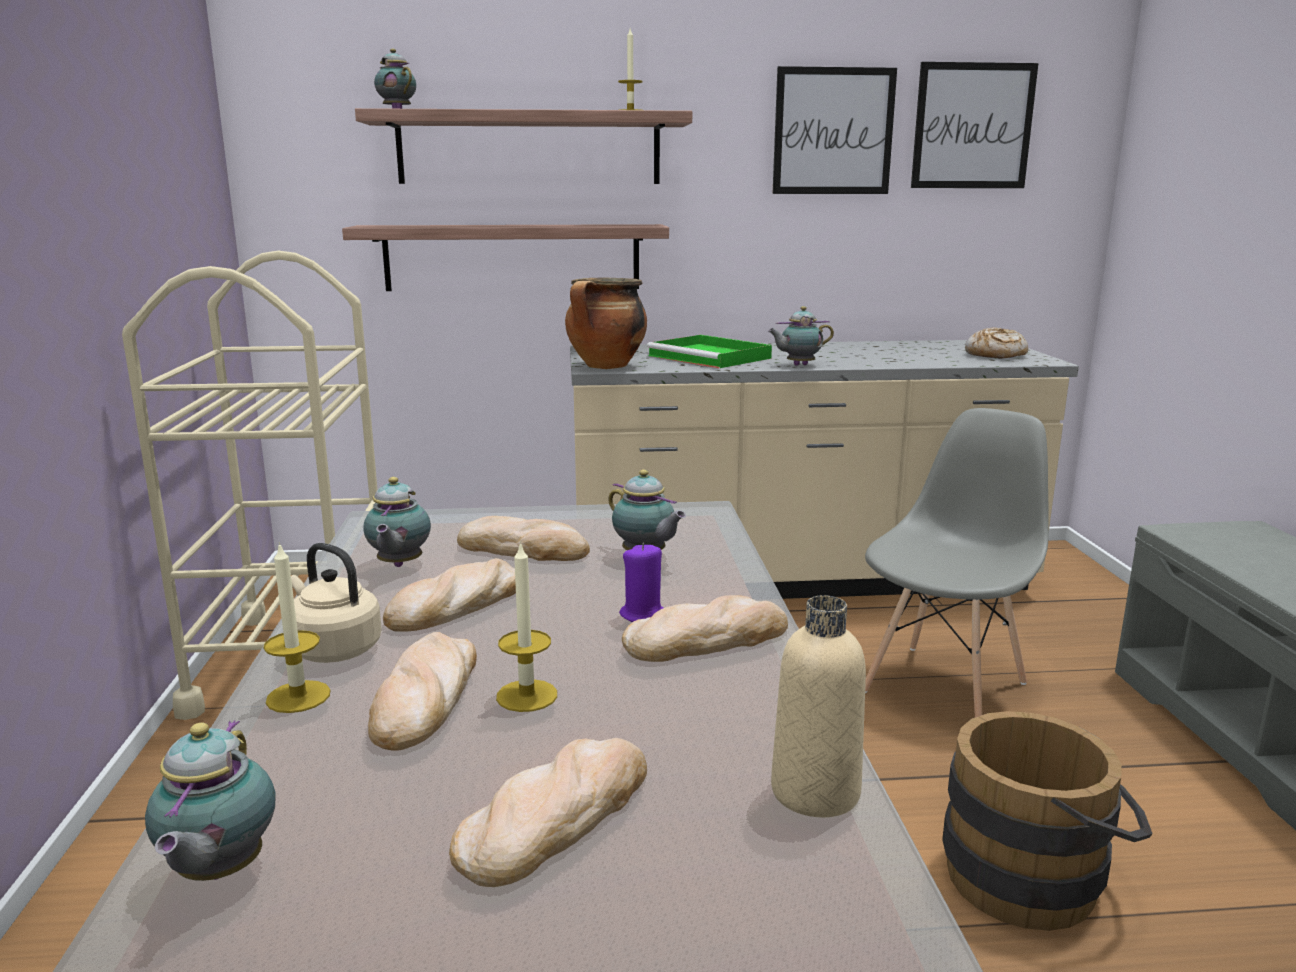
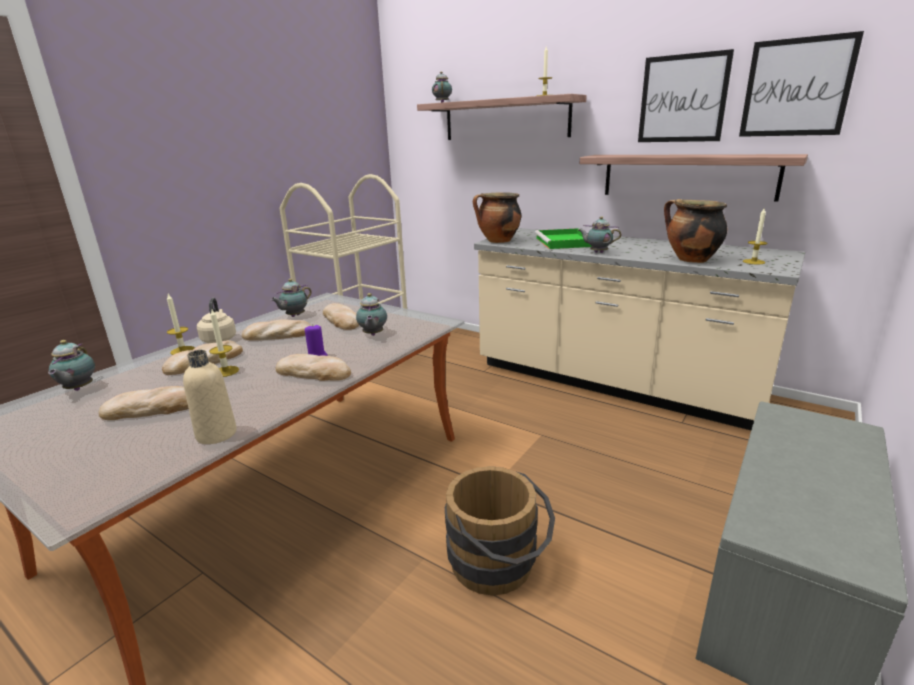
camera: 40 degrees right, 5 degrees up
(218, 873) = (78, 389): teapot -> teapot turned 45 degrees counterclockwise
(512, 257) = (495, 178): shelf -> shelf (687, 176)
(930, 361) = (690, 260): none -> cooking pot
(945, 686) = (607, 463): grey chair -> none
(995, 355) = (753, 262): bread -> candle

